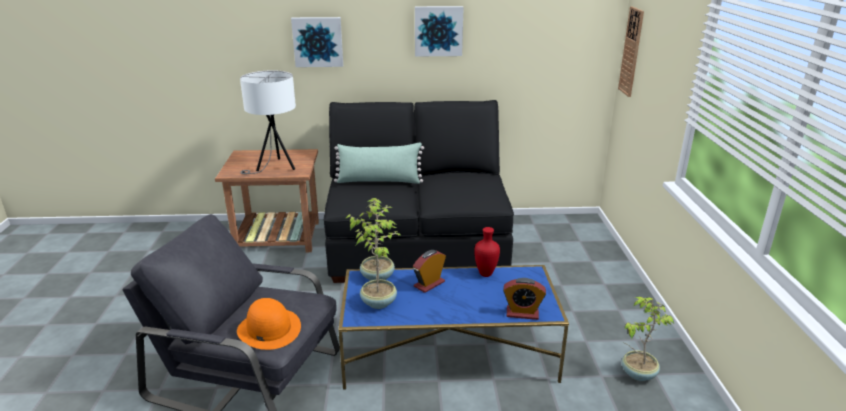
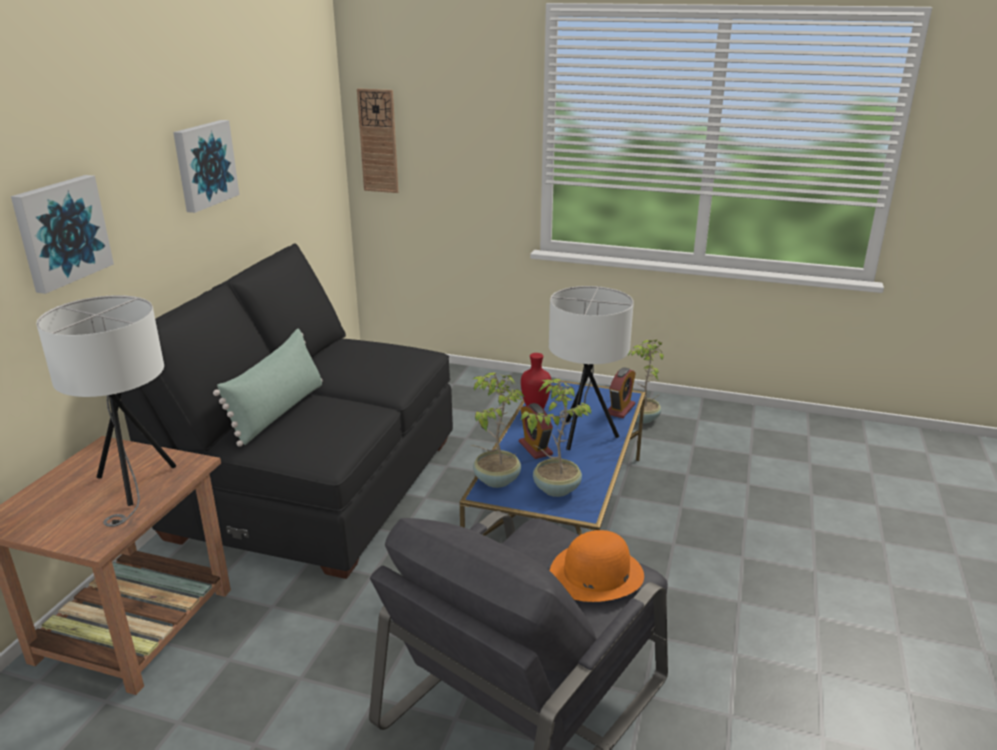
camera: 70 degrees left, 0 degrees up
(463, 301) = (583, 435): none -> white table lamp

